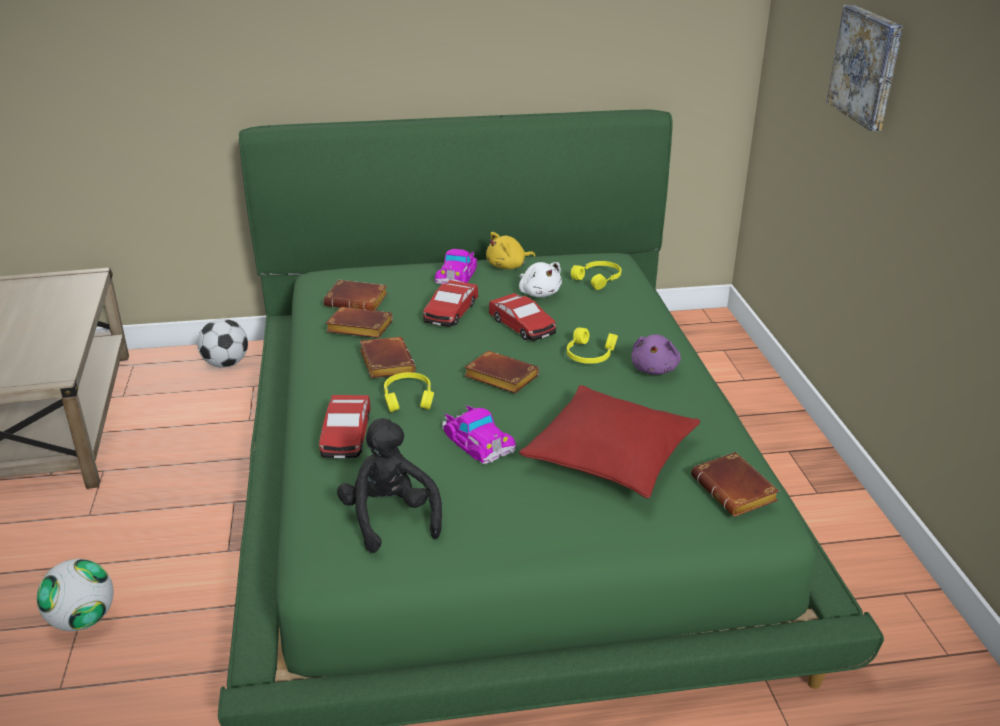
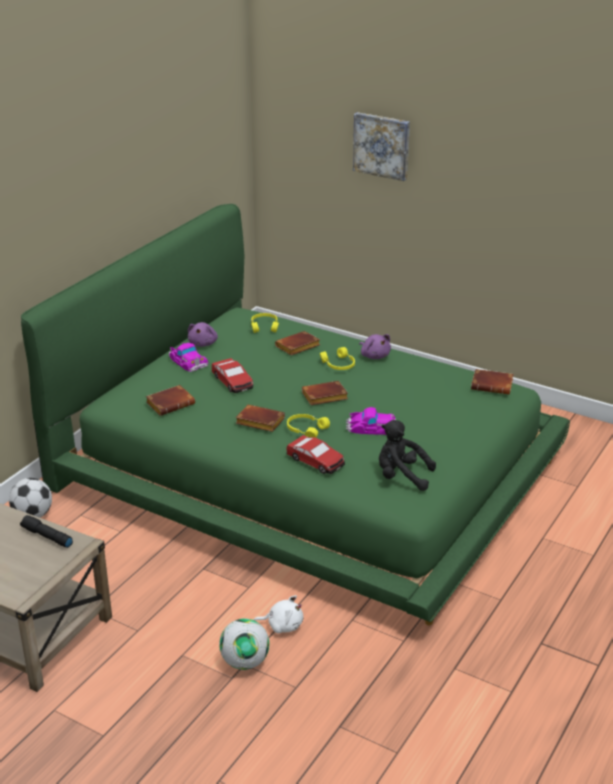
camera: 50 degrees left, 0 degrees up
(54, 355) = (46, 537): none -> black flashlight
(357, 328) = (205, 416): brown book -> brown book (297, 347)
(508, 266) = (203, 343): yellow plush toy -> purple plush toy
(522, 325) = (281, 369): toy car -> none
(539, 293) = (252, 349): white plush toy -> white plush toy (282, 625)
(610, 455) = (429, 400): red pillow -> none

